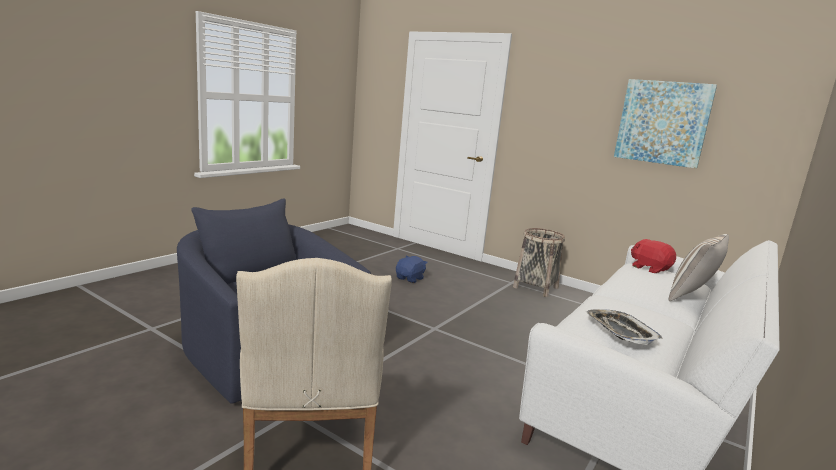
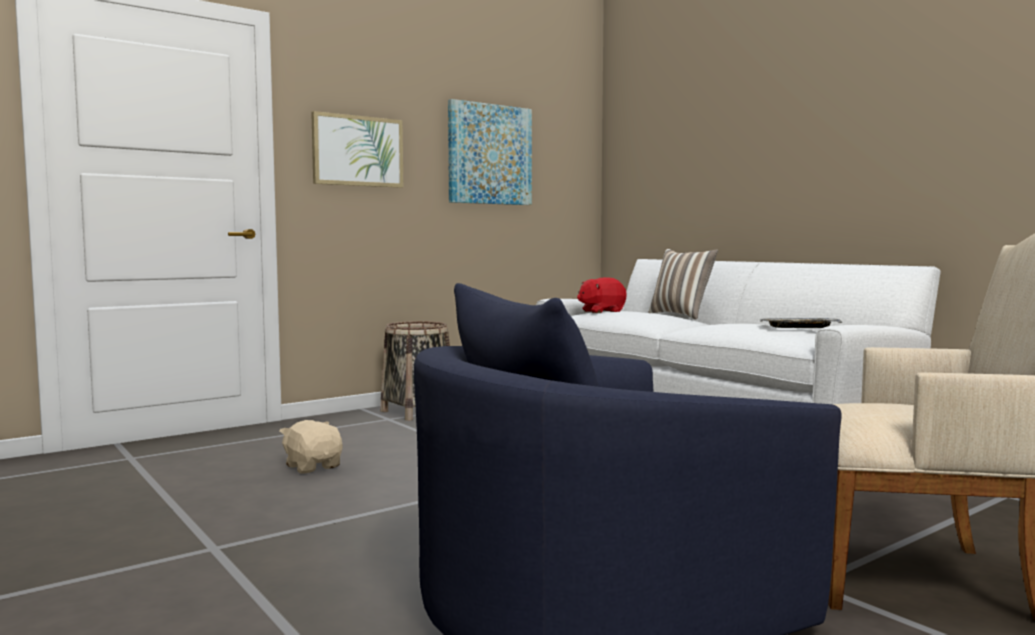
camera: 70 degrees left, 10 degrees down
(410, 278) = (313, 466): blue plush toy -> beige plush toy
(551, 116) = (357, 151): none -> picture

